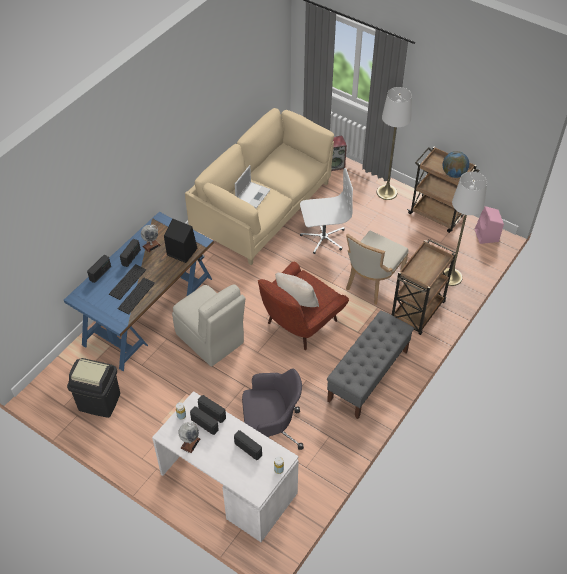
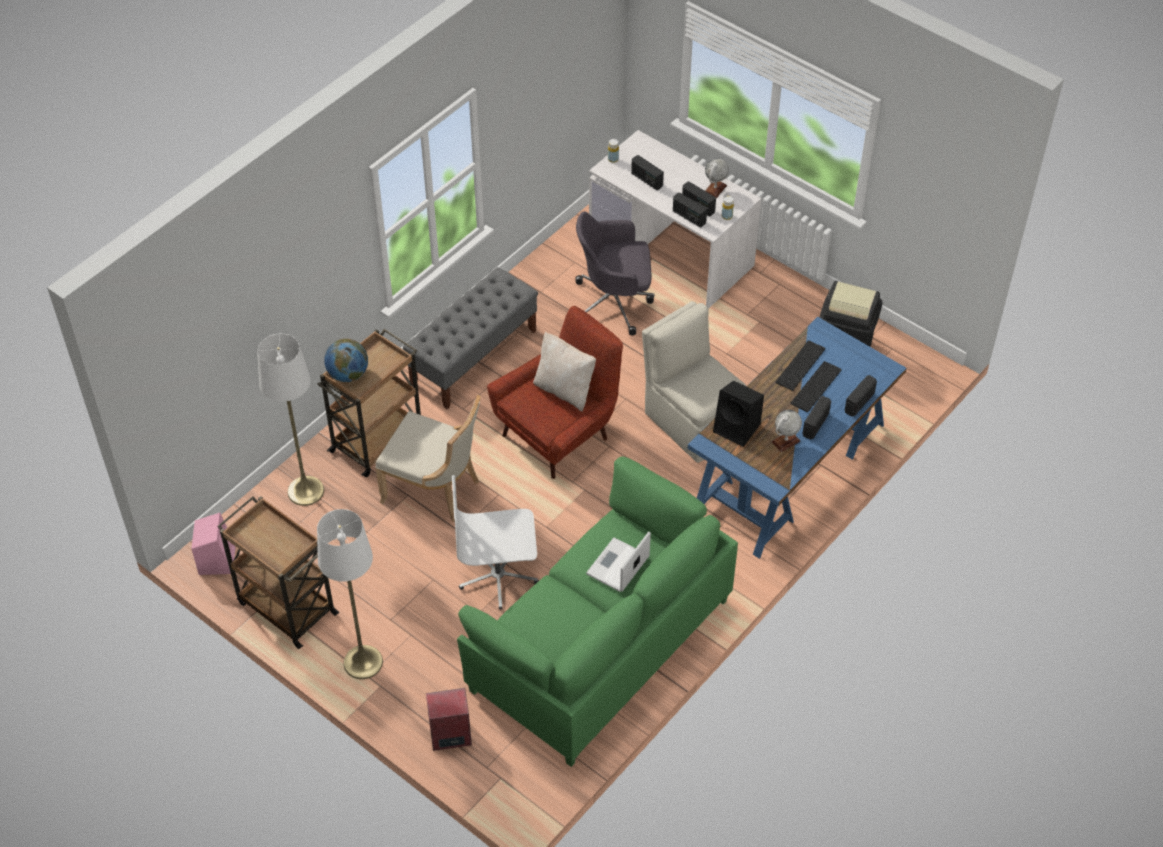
camera: 175 degrees left, 0 degrees up
(262, 208) = (599, 644): beige sofa -> green sofa
(371, 283) = (435, 490): beige chair -> beige chair turned 75 degrees clockwise
(453, 174) = (264, 526): globe -> globe (348, 374)

